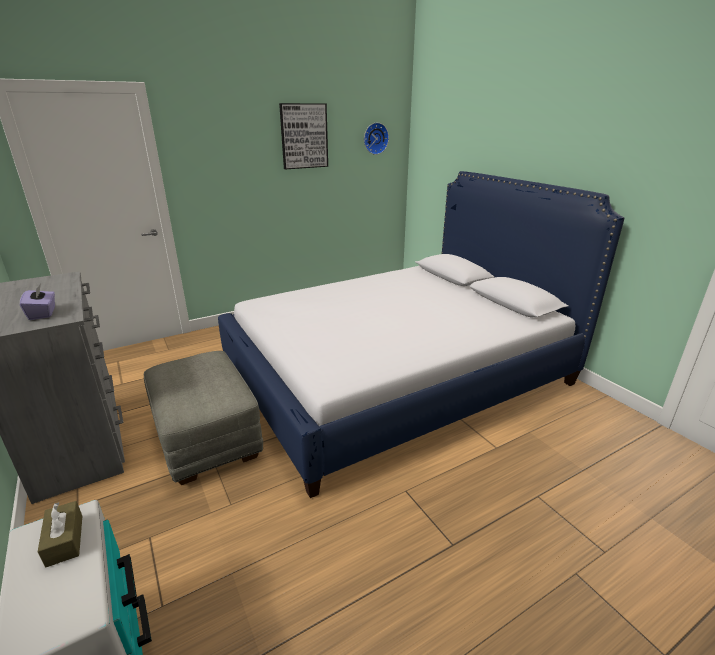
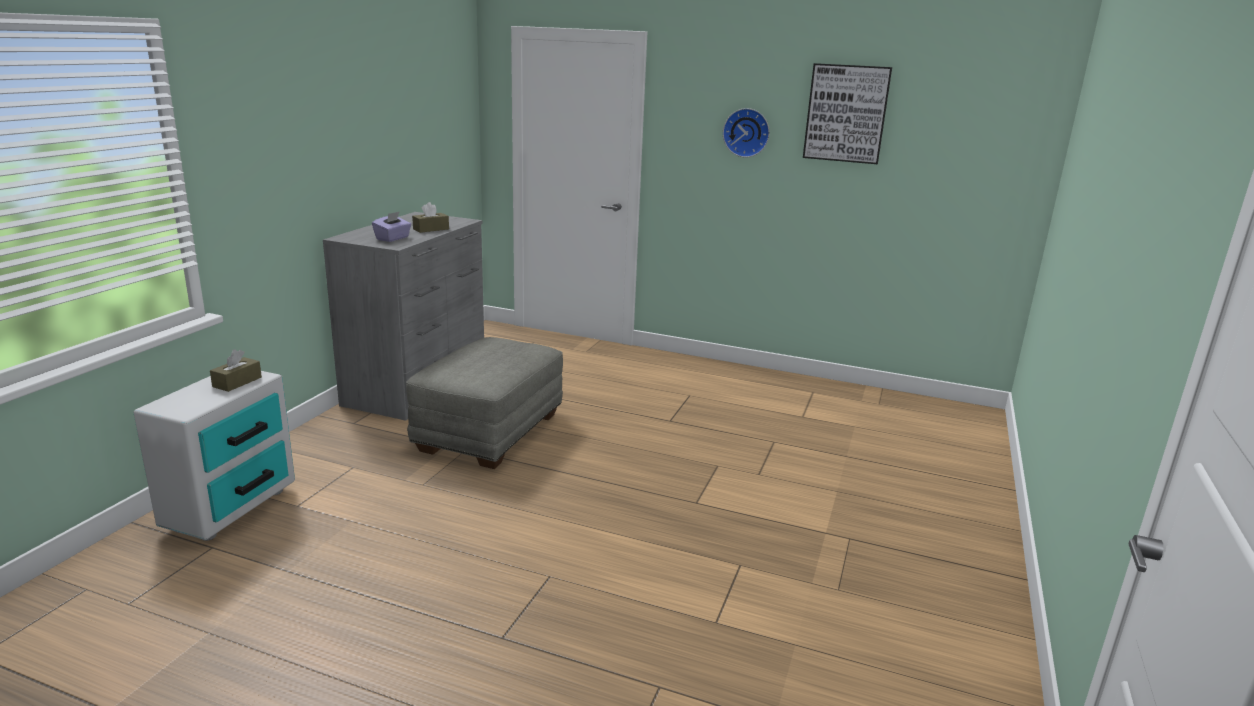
camera: 50 degrees right, 5 degrees down
(56, 293) = (431, 229): none -> brown tissue box
(375, 138) = (984, 130): wall clock -> wall clock (746, 132)
(397, 374) = (759, 491): bed -> none

